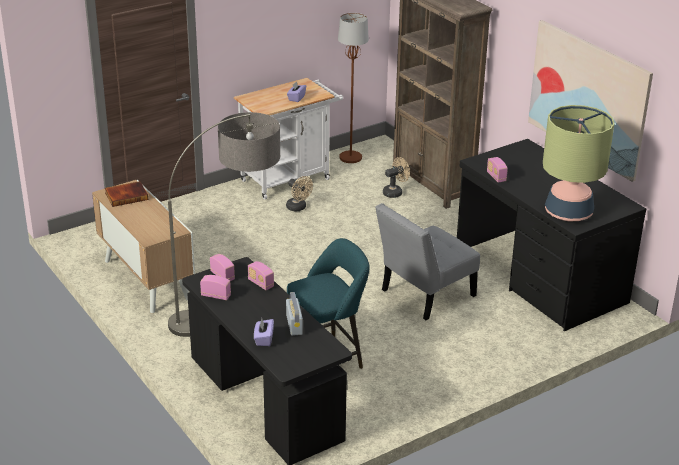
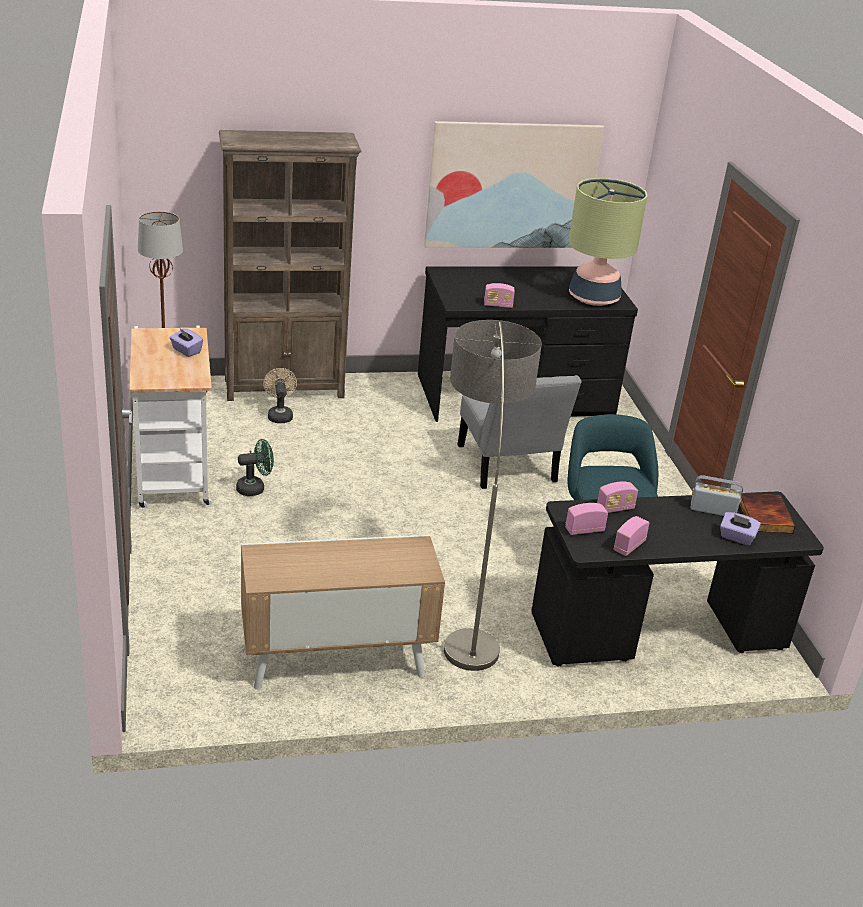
camera: 70 degrees left, 0 degrees up
(126, 196) = (285, 563): book -> book (763, 516)
(298, 208) = (255, 488): beige fan -> green fan

